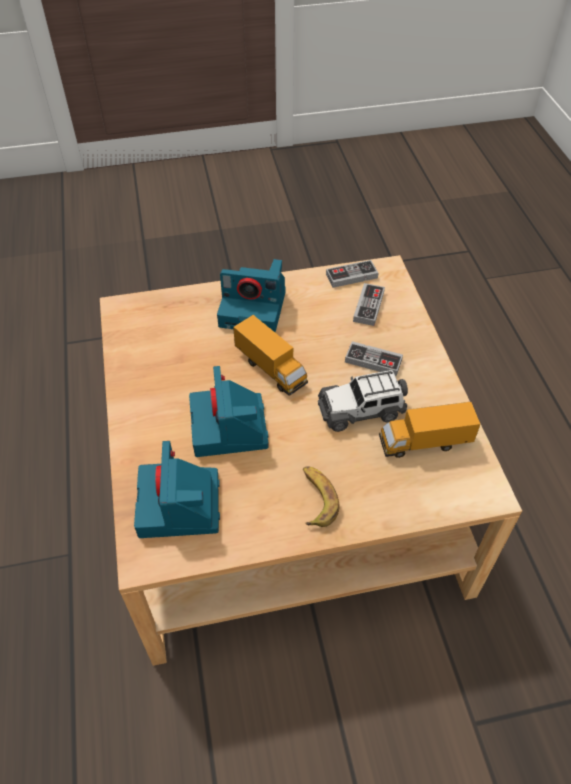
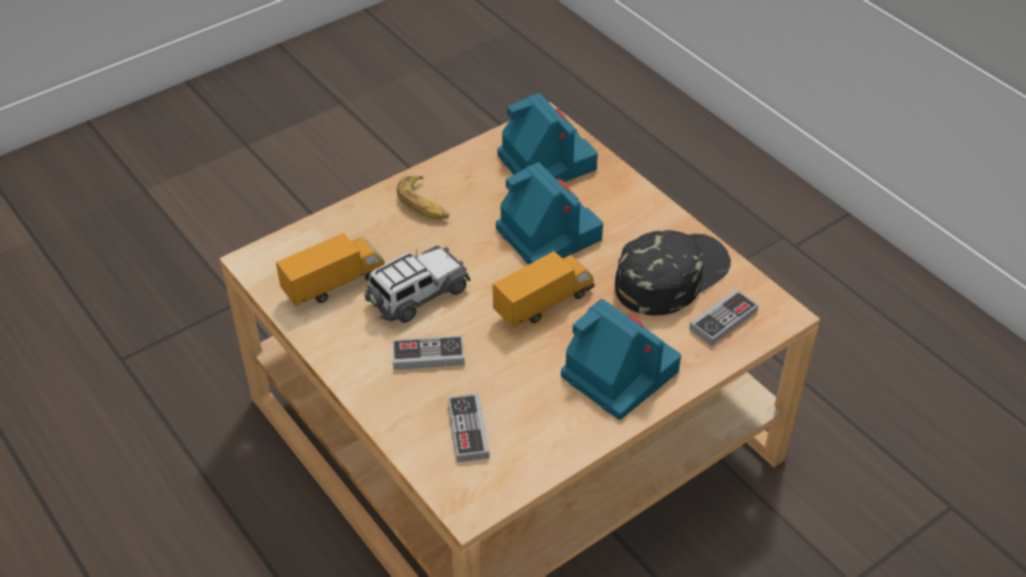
camera: 155 degrees right, 5 degrees down
(166, 358) = (670, 275): none -> black cap
(254, 308) = (616, 372): camera -> camera turned 60 degrees clockwise
(271, 369) = (544, 304): toy truck -> toy truck turned 120 degrees clockwise
(351, 276) = (516, 473): game controller -> game controller (723, 320)

